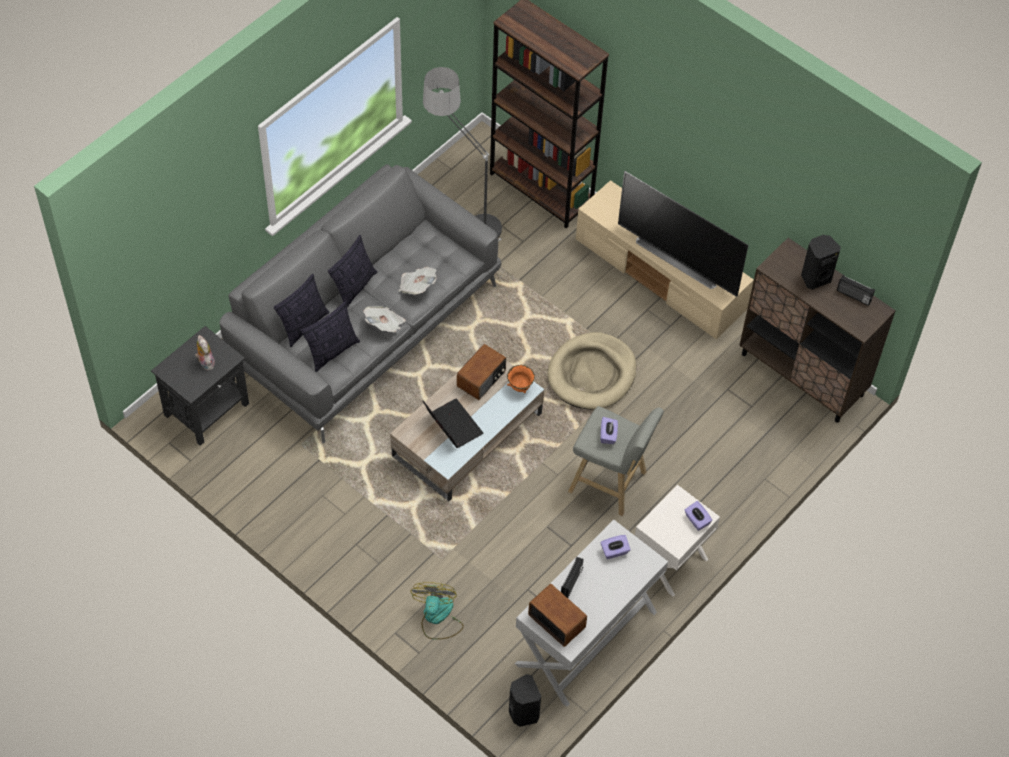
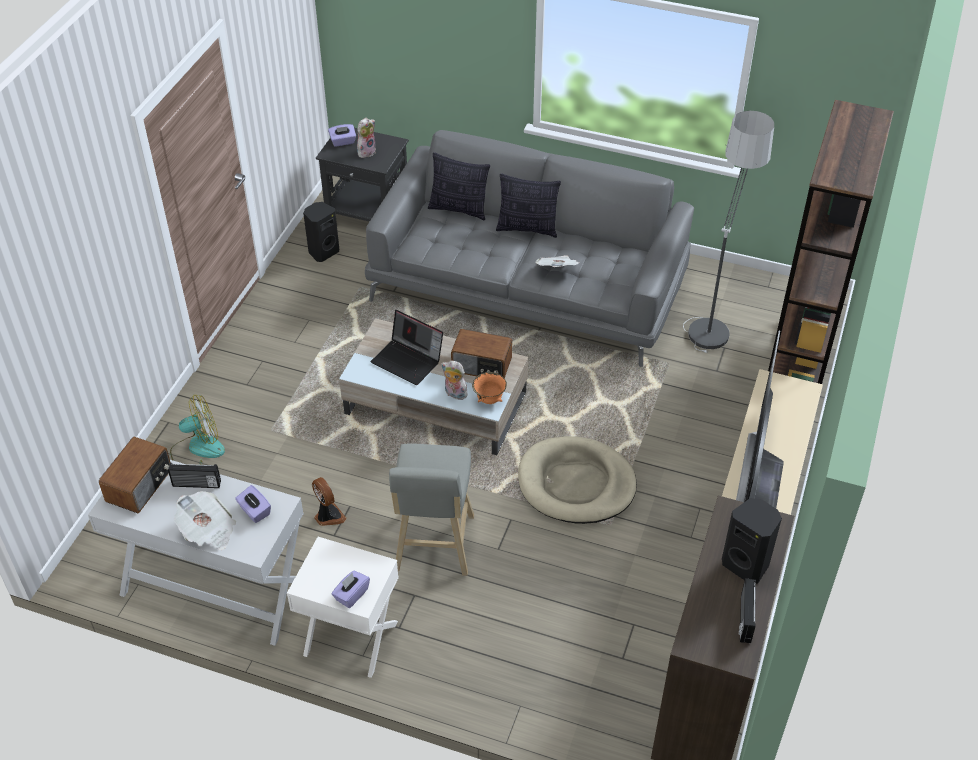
camera: 70 degrees right, 10 degrees down
(332, 351) = (440, 238): pillow -> none
(385, 325) = (494, 263): newspaper -> newspaper (208, 531)
(452, 425) = (408, 360): laptop -> laptop turned 90 degrees clockwise
(503, 407) = (454, 394): none -> plush toy
(522, 713) = (100, 557): black speaker -> black speaker (323, 252)
(550, 544) = (328, 516): none -> fan
(608, 435) = (429, 467): purple tissue box -> purple tissue box (343, 142)

